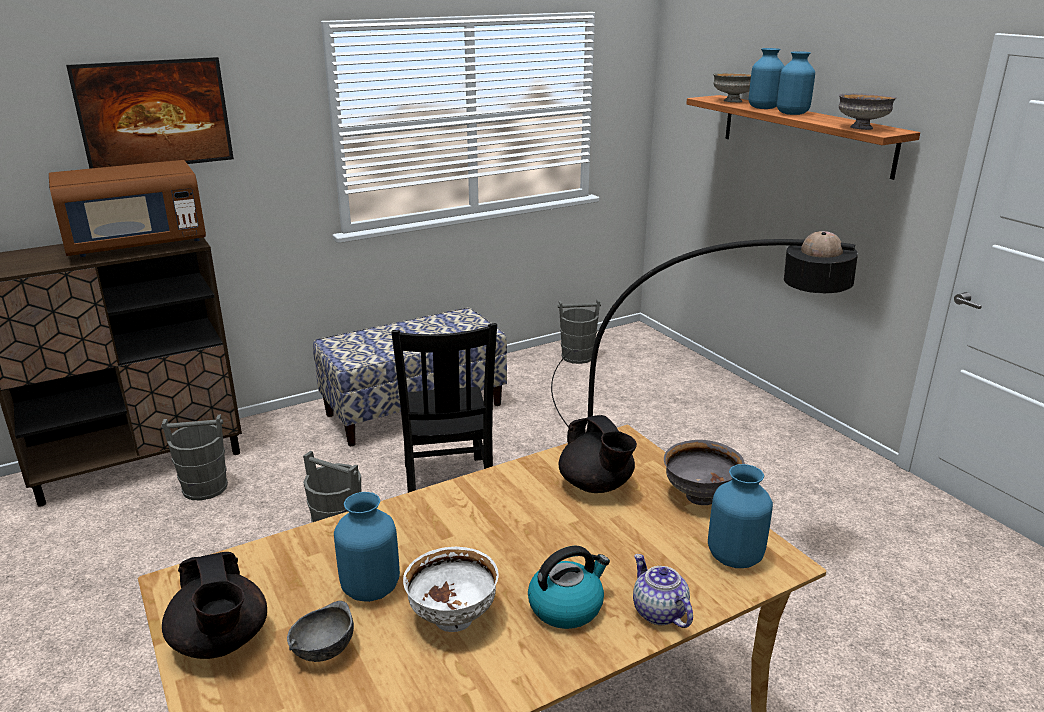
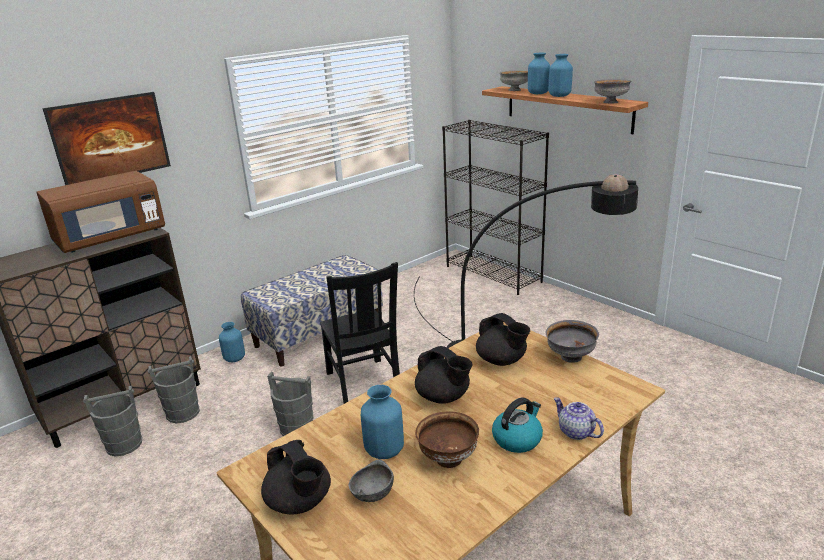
camera: 10 degrees left, 0 degrees up
(452, 618) = (447, 459): white bowl -> brown bowl
(489, 525) = (443, 397): none -> black teapot
(578, 356) = (421, 280): grey bucket -> grey bucket (124, 444)
(681, 362) = (493, 274): none -> black bookcase
(734, 556) = (607, 390): blue vase -> blue vase (234, 358)

